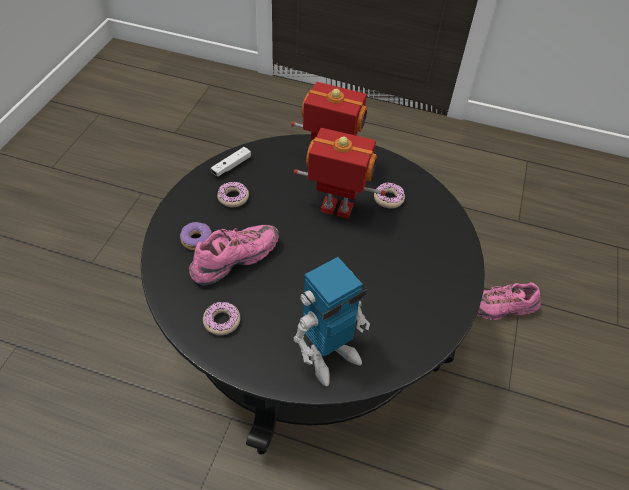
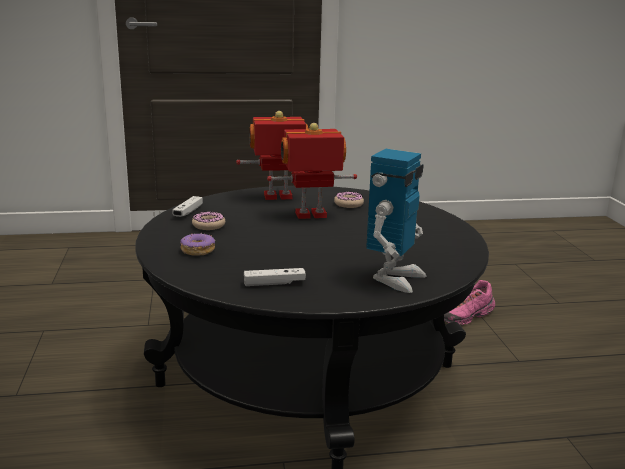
camera: 25 degrees left, 30 degrees down
(222, 321) = (274, 283): donut -> white game controller
(234, 260) = (248, 253): pink shoe -> none

